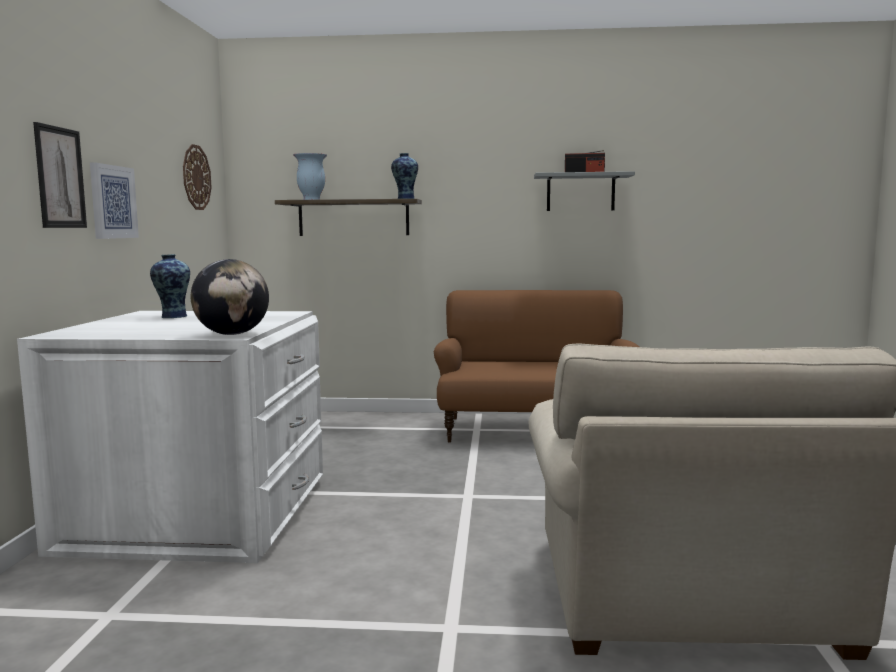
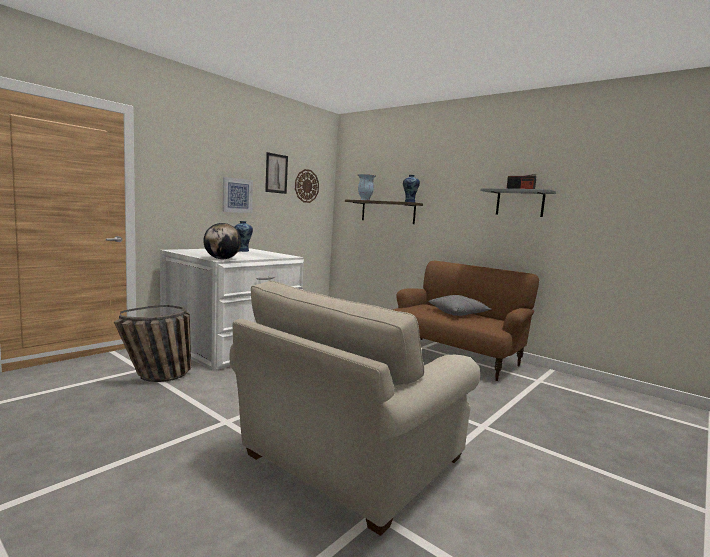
camera: 35 degrees right, 0 degrees up
(60, 177) = (201, 183): picture -> picture (276, 173)
(179, 616) = (157, 378): none -> basket
(533, 364) = (458, 313): none -> grey pillow

